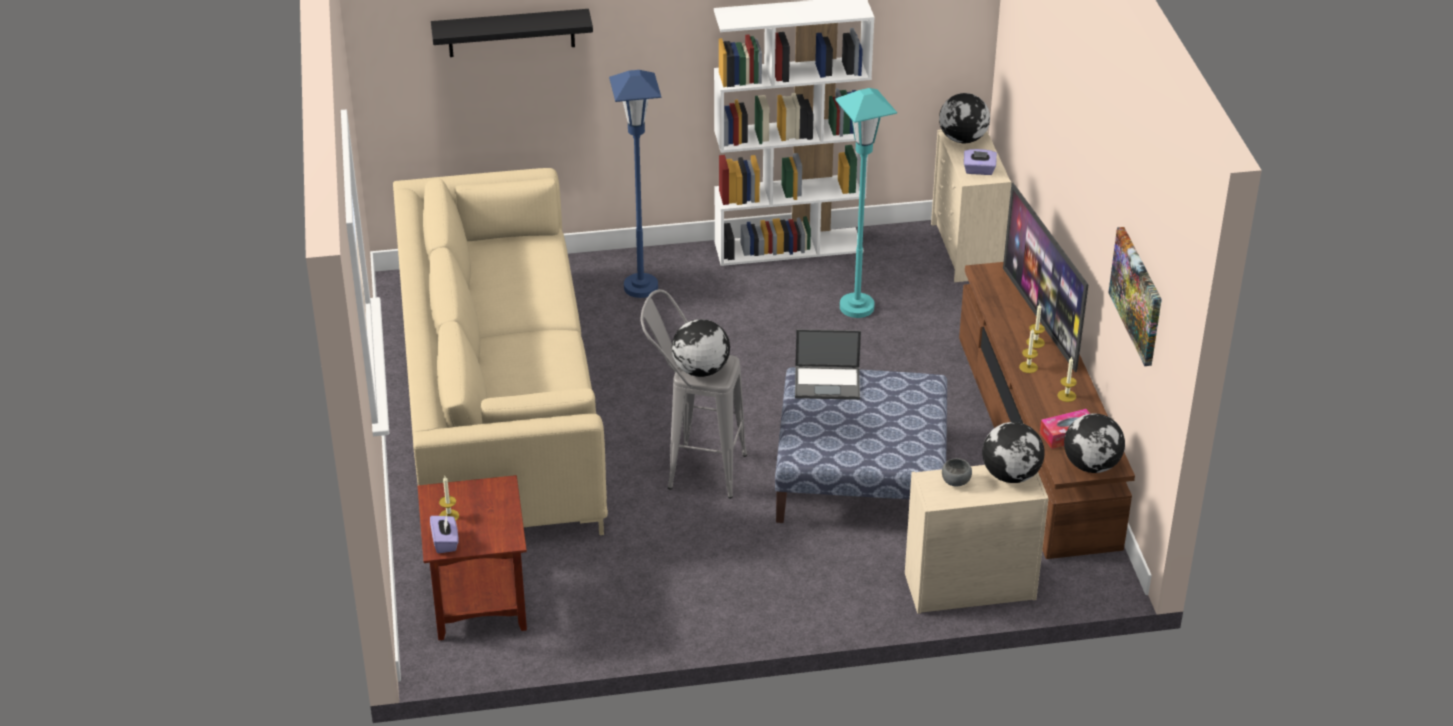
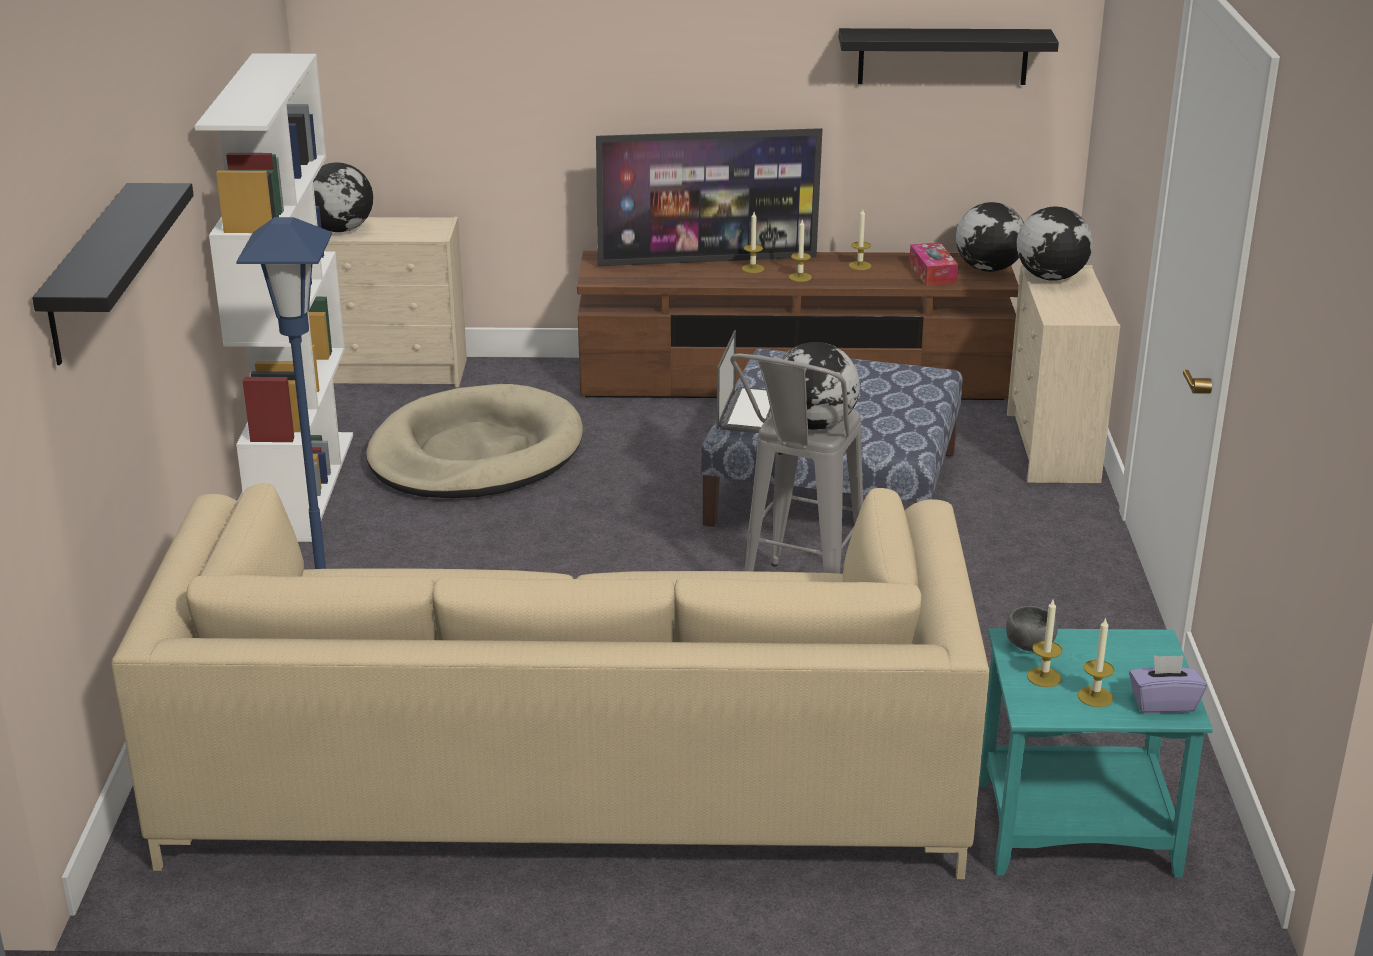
camera: 80 degrees left, 10 degrees down
(466, 496) = (1044, 677): none -> candle
(476, 597) = (1076, 830): brown side table -> turquoise side table
(856, 307) = (475, 453): turquoise floor lamp -> beige dog bed
(956, 481) = (1061, 304): grey bowl -> grey bowl (1028, 644)
(979, 170) = (420, 229): purple tissue box -> none
(1137, 295) = (943, 56): picture -> black shelf

